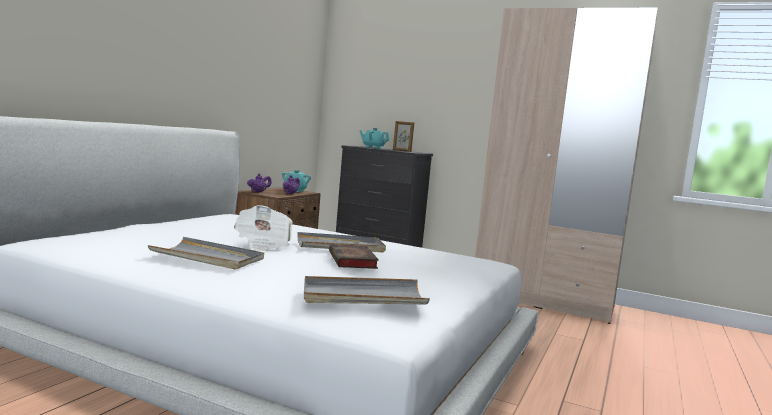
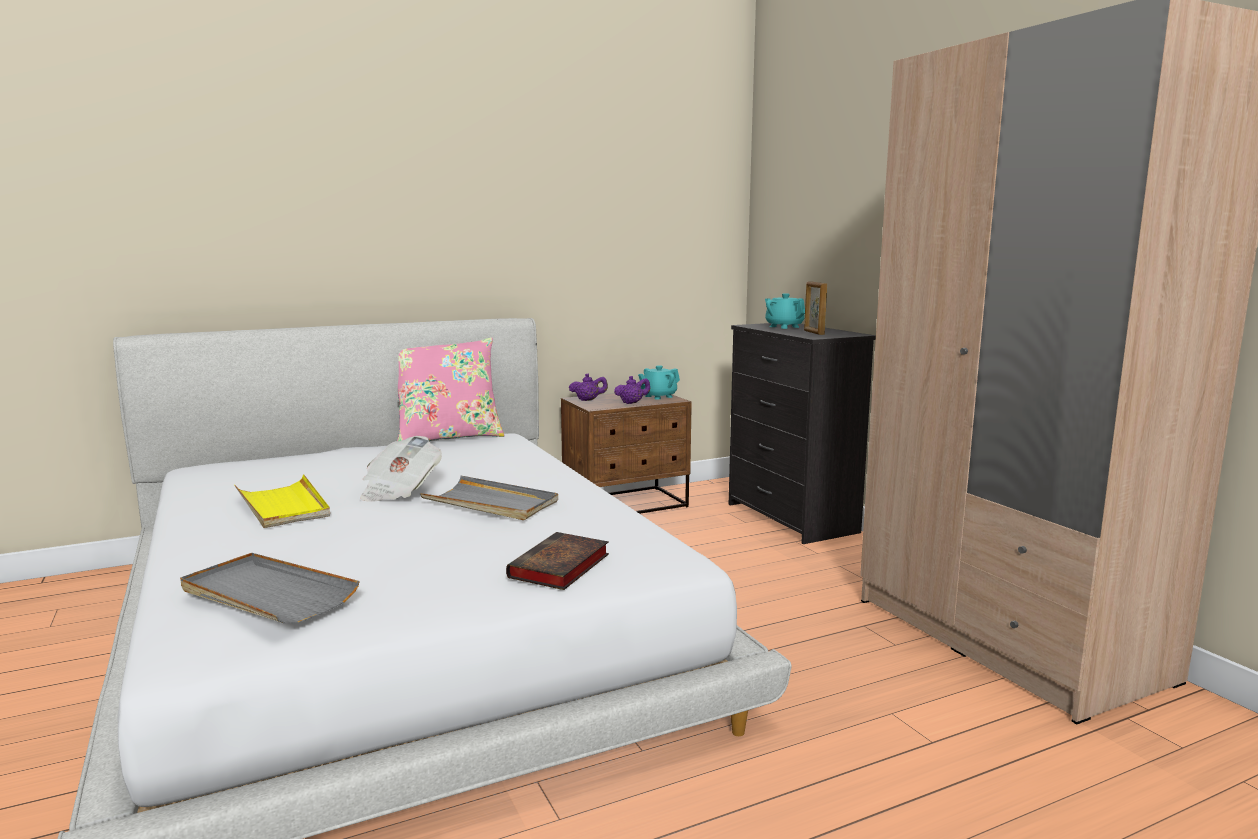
camera: 40 degrees right, 5 degrees up
(196, 216) = (448, 437): none -> pink pillow
(208, 257) = (283, 506): grey tray -> yellow tray
(353, 261) = (433, 532): book -> book (559, 568)

